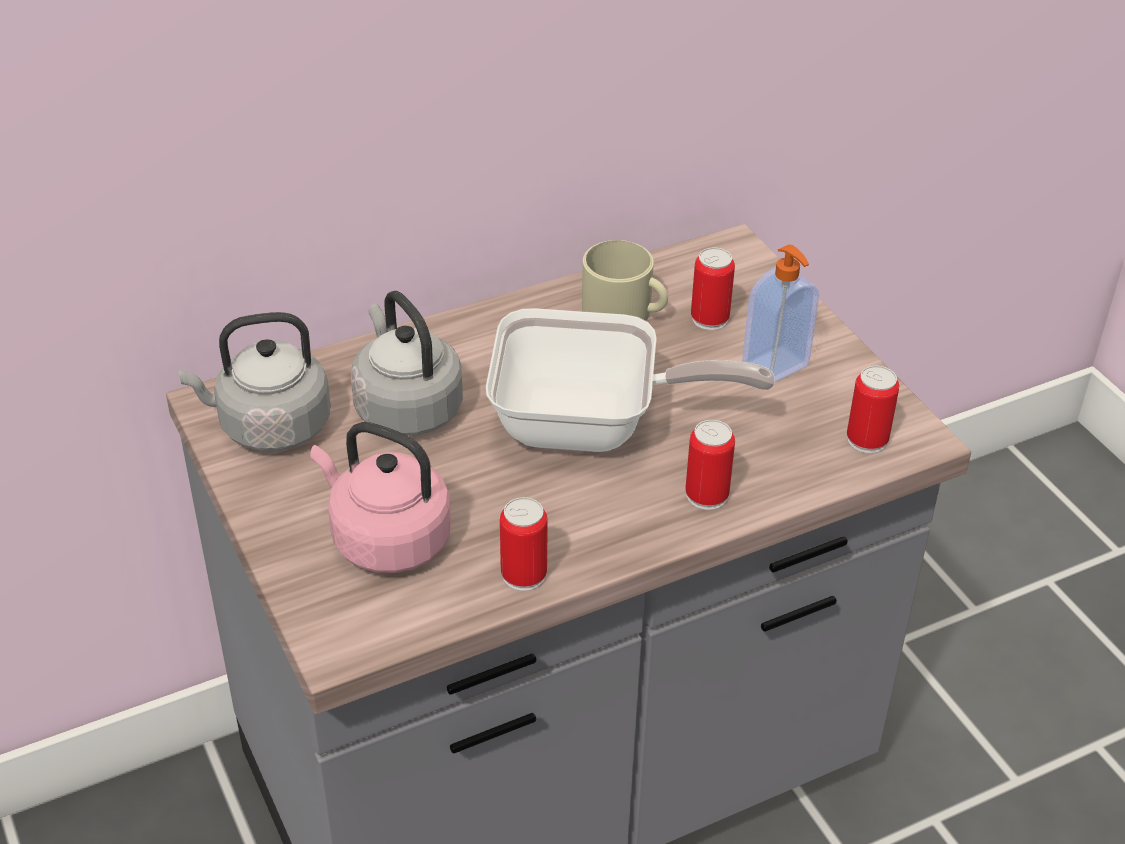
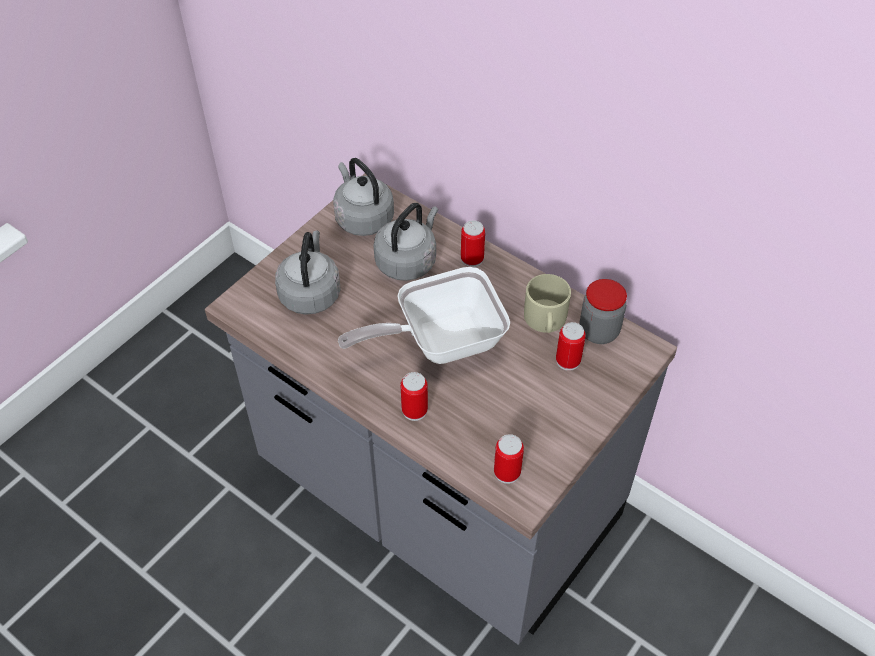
camera: 65 degrees right, 10 degrees up
(385, 539) = (310, 293): pink kettle -> grey kettle
(523, 575) = (314, 355): can -> can (472, 259)
(592, 426) = (440, 341): frying pan -> frying pan turned 90 degrees clockwise
(677, 274) = (599, 331): none -> jar
(776, 367) = (545, 407): soap dispenser -> none

